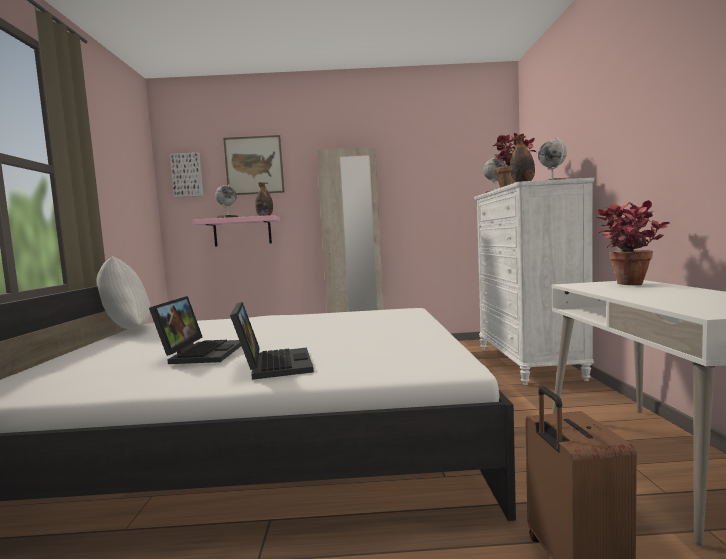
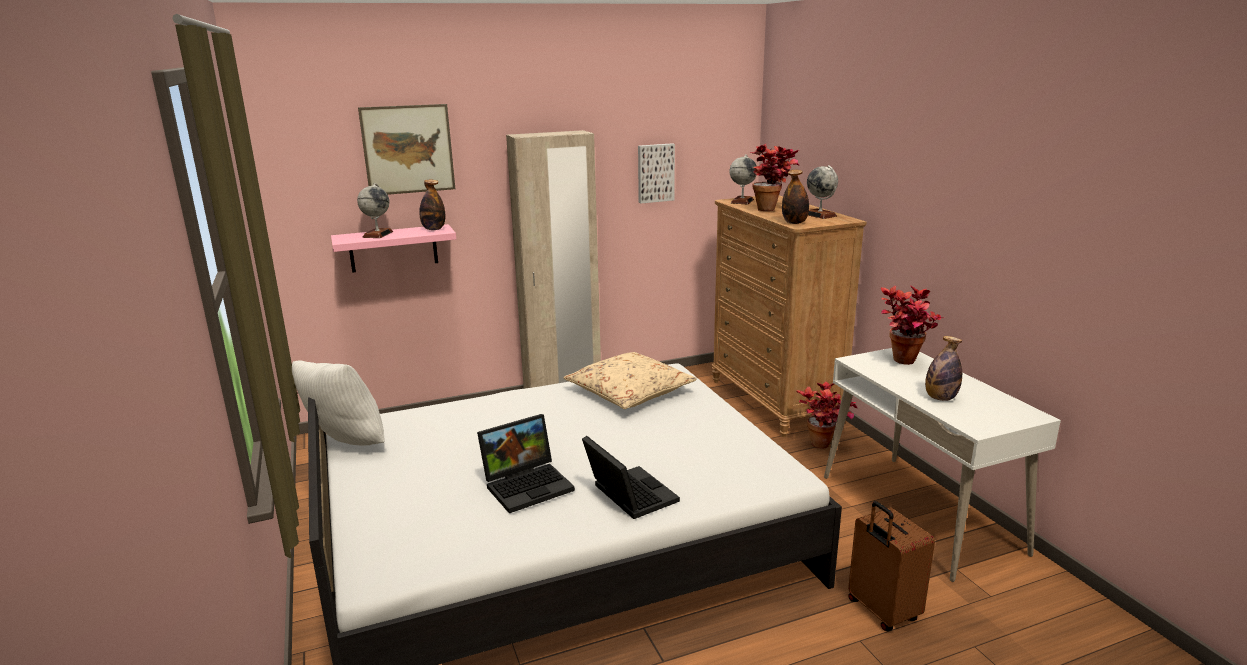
camera: 20 degrees left, 15 degrees up
(187, 175) = (300, 166): picture -> picture (655, 173)
(201, 353) = (528, 484): laptop -> laptop turned 75 degrees clockwise
(362, 317) = (629, 392): none -> beige pillow
(528, 362) = (774, 402): white dresser -> brown dresser
(564, 395) = (825, 448): none -> potted plant
(663, 298) = (940, 398): none -> bottle

